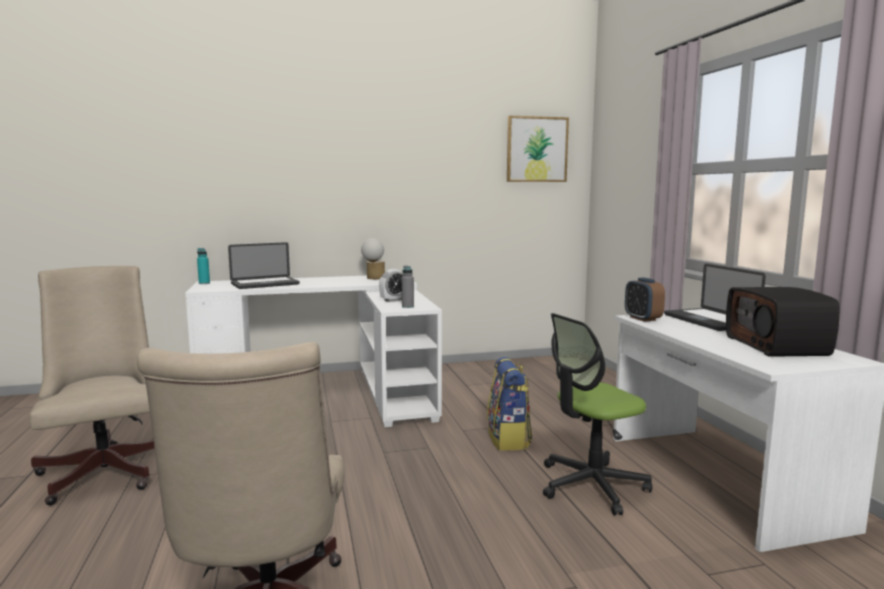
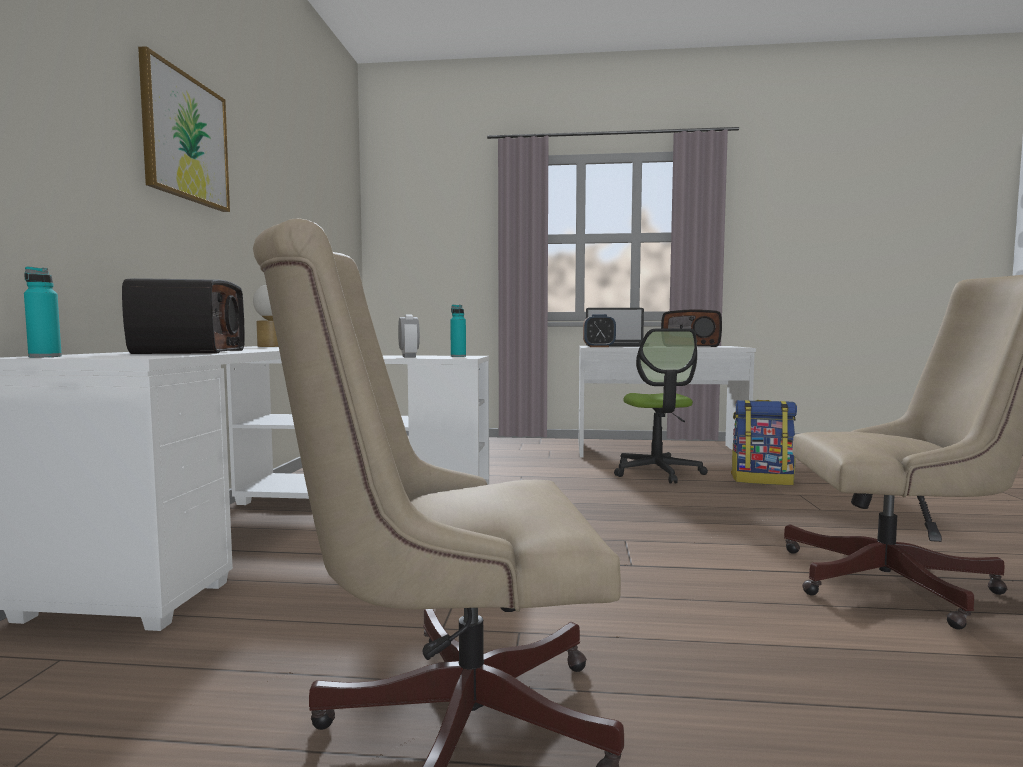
camera: 70 degrees left, 5 degrees down
(265, 284) = (188, 352): laptop -> radio
(408, 306) = (458, 356): grey bottle -> turquoise bottle
(509, 439) = (555, 478): backpack -> backpack (762, 480)
(536, 149) = (338, 203): picture -> picture (185, 138)

